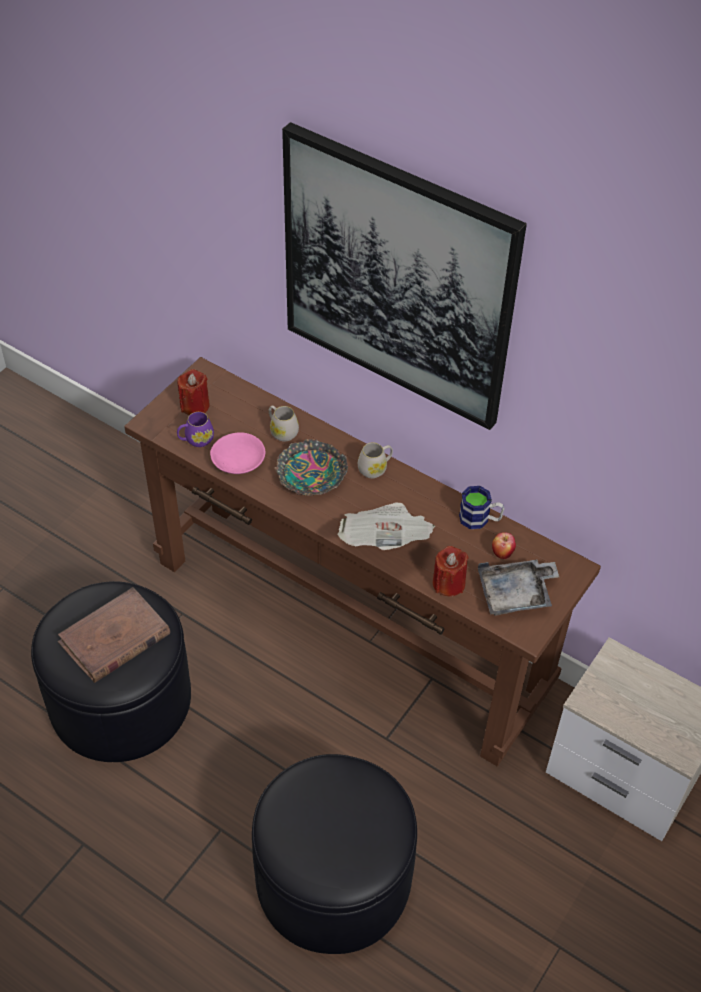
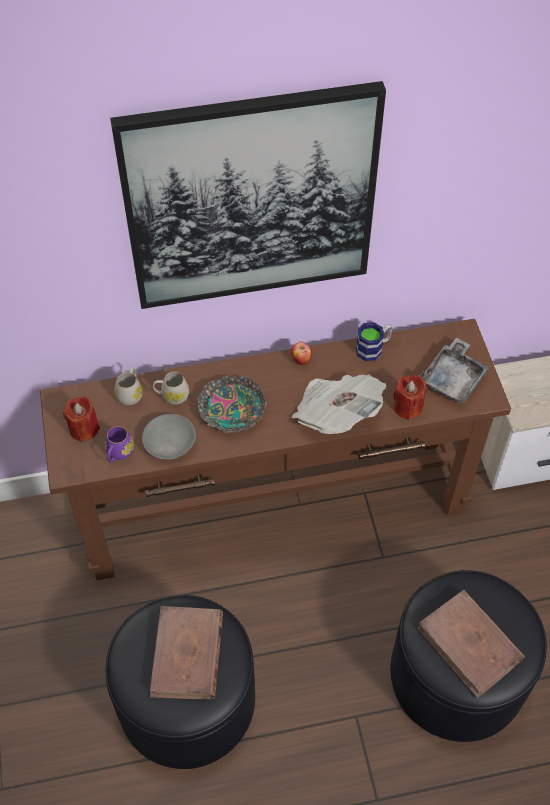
camera: 45 degrees left, 5 degrees up
(237, 461) = (169, 443): pink bowl -> grey bowl
(319, 827) = (470, 645): none -> brown book
(375, 468) = (267, 369): white mug -> white mug (130, 393)
(502, 553) = (413, 359): apple -> apple (301, 360)

